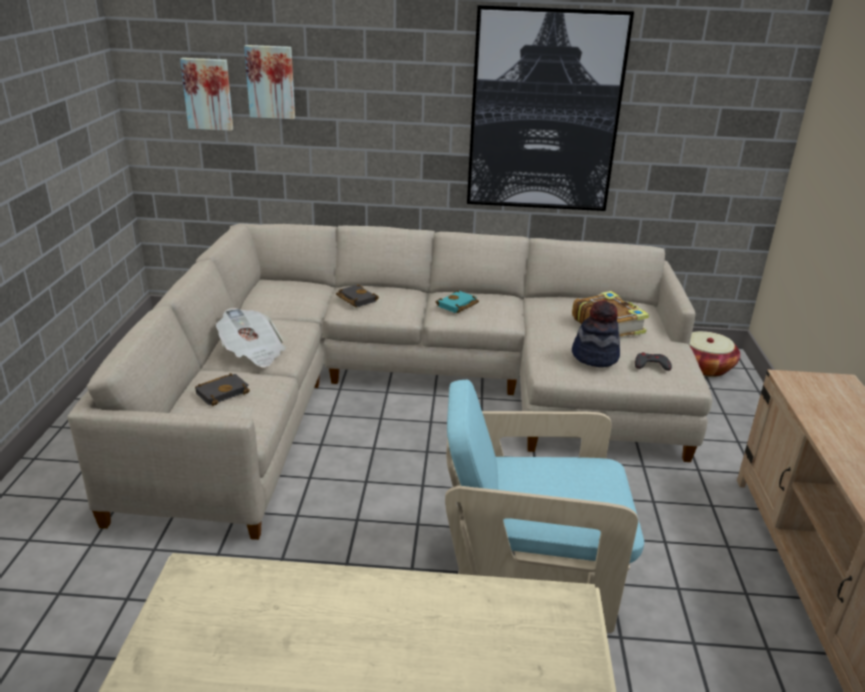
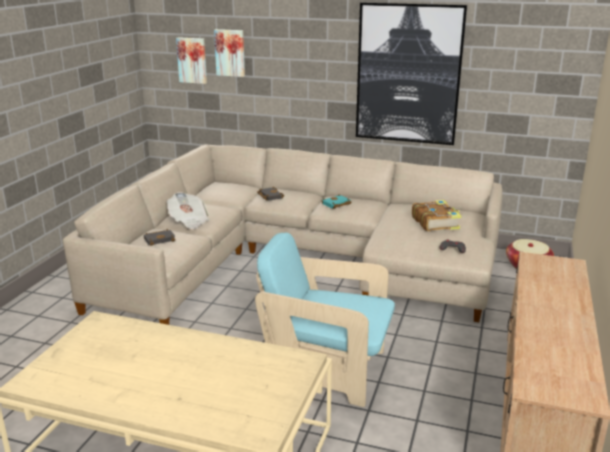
camera: 15 degrees right, 5 degrees down
(595, 356) = (413, 240): hat -> none

